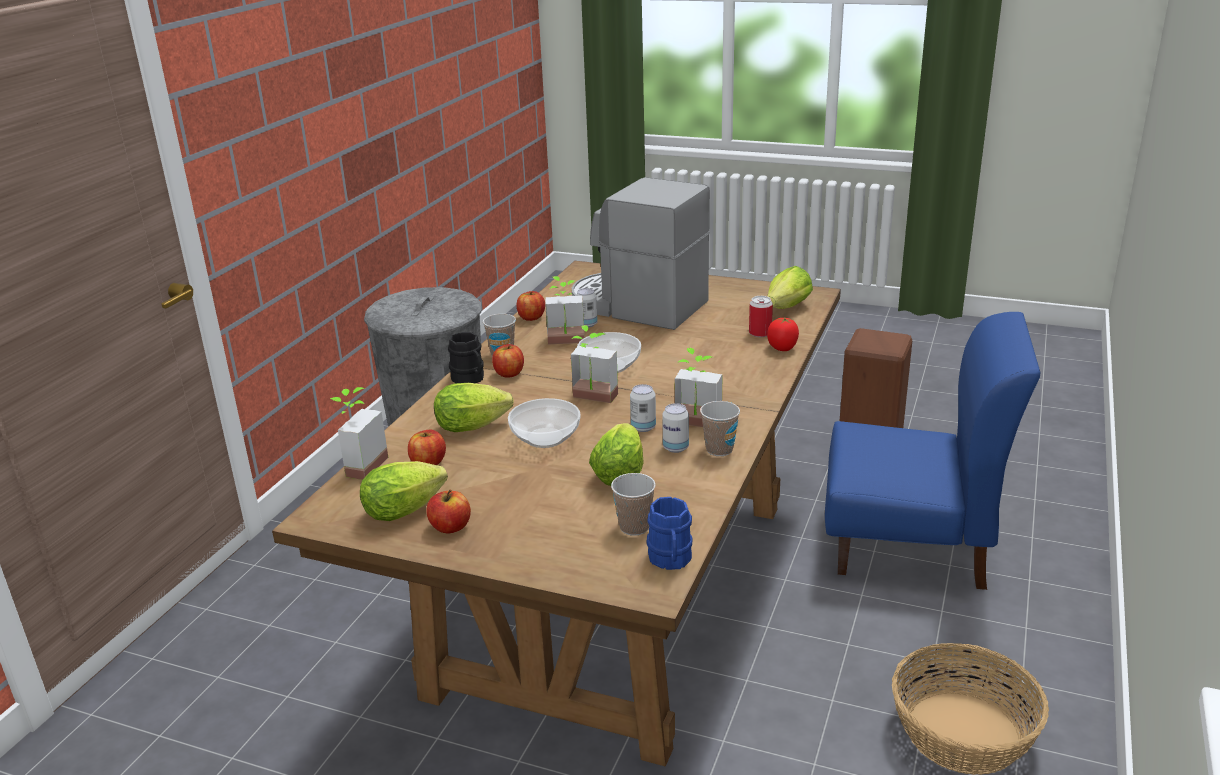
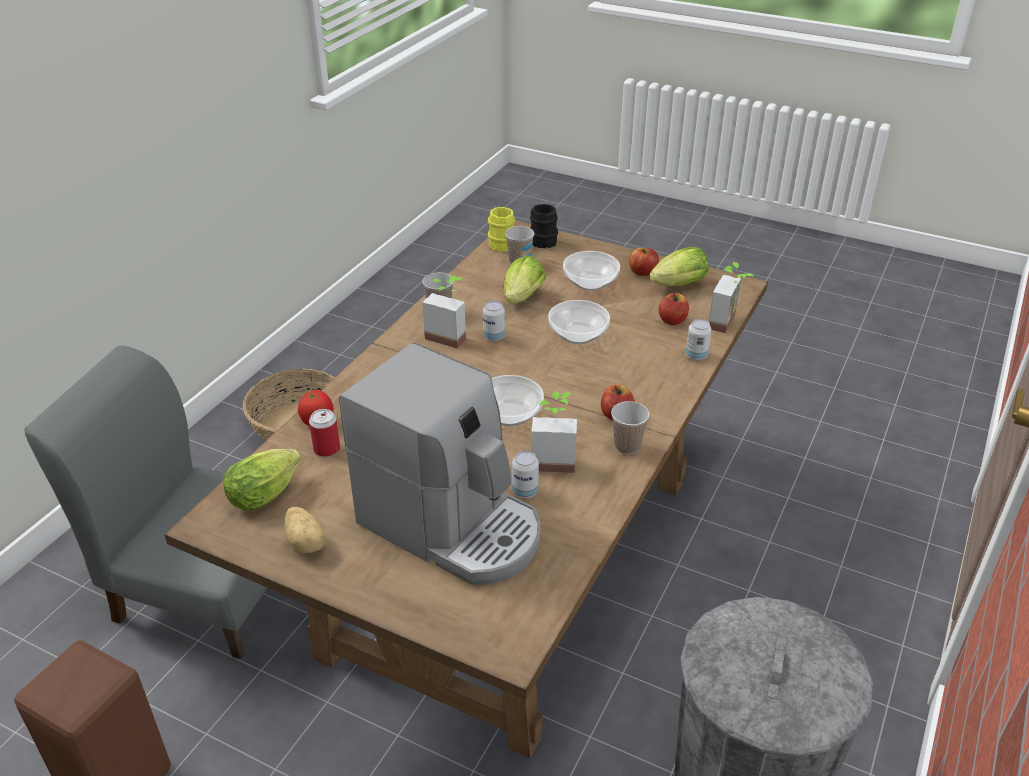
camera: 175 degrees left, 10 degrees up
(470, 379) = (656, 411): black mug -> black mug (541, 240)
(476, 426) = (639, 352): lettuce -> none
(529, 505) = (590, 282): none -> bowl
(531, 317) = (596, 516): apple -> none
(592, 399) = (533, 371): potted plant -> none
(670, 560) = (502, 243): blue mug -> yellow mug
(675, 448) = (473, 316): can -> can (696, 356)
(736, 292) = (307, 542): none -> potato
(909, 545) = (208, 589): blue chair -> grey chair

